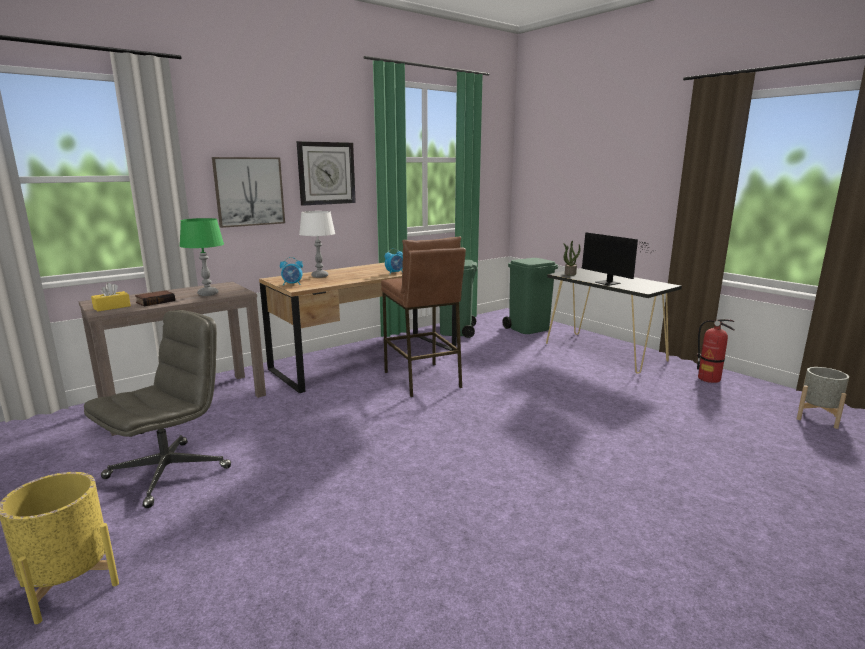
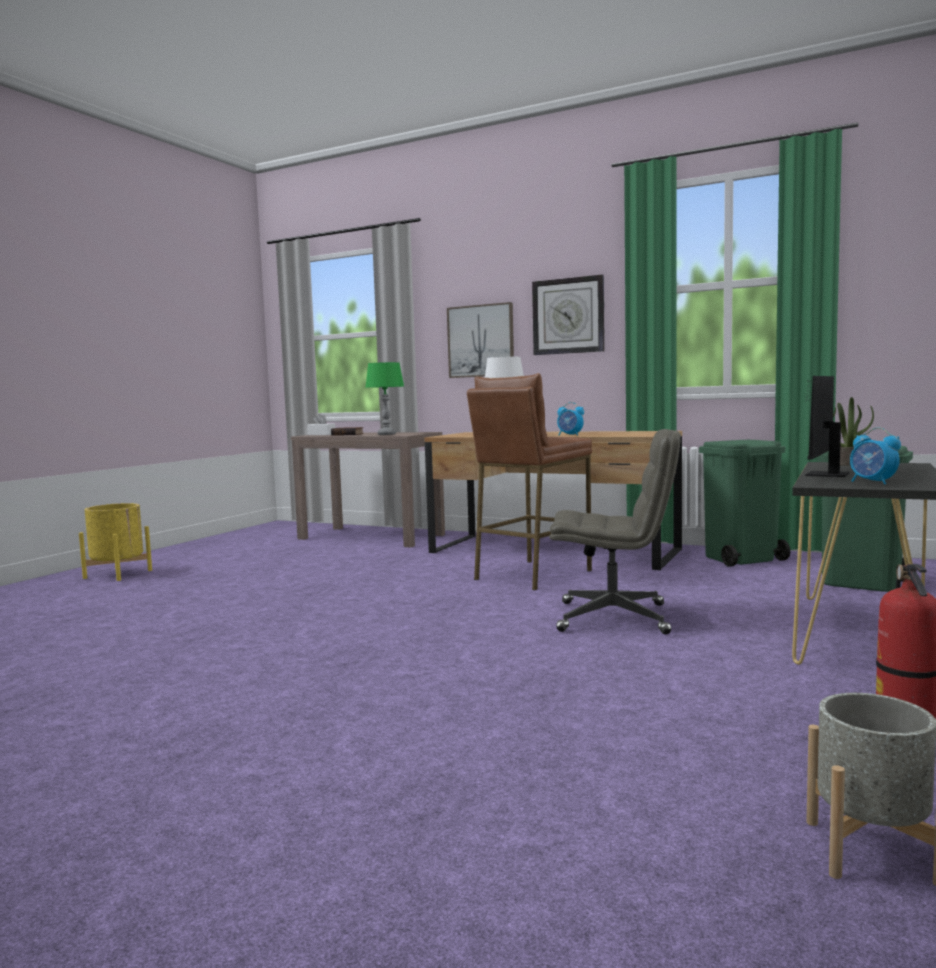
camera: 65 degrees right, 10 degrees down
(112, 307) = (321, 434): yellow tissue box -> white tissue box
(169, 472) = (254, 559): grey office chair -> grey office chair (614, 617)
(292, 284) = (455, 435): alarm clock -> alarm clock (873, 482)

